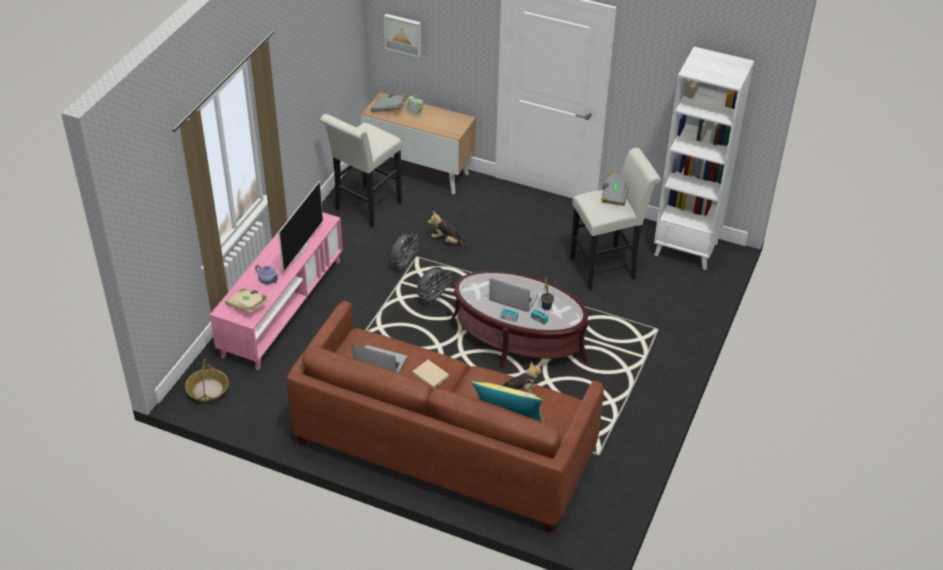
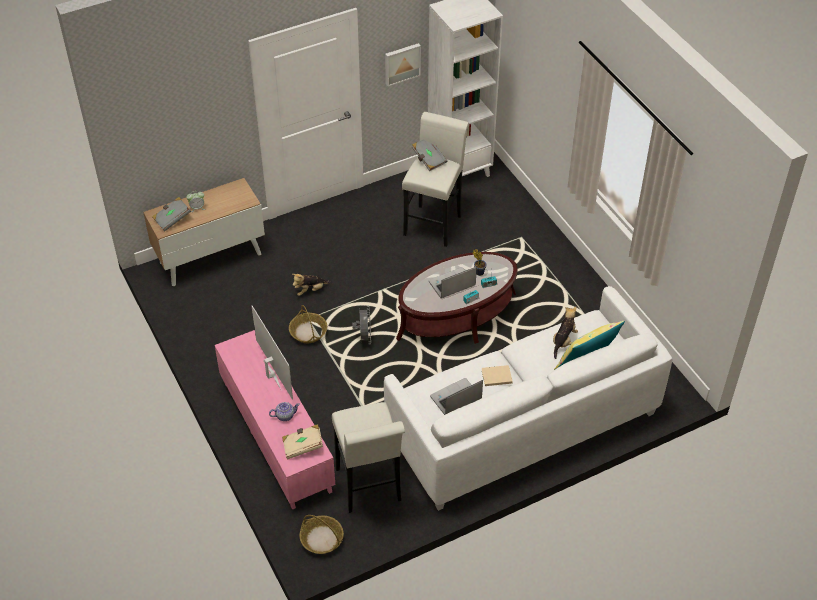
camera: 50 degrees left, 5 degrees up
(365, 208) = (216, 316): white stool -> white stool (369, 489)
(403, 34) = (157, 144): picture -> picture (402, 63)
(403, 264) = (308, 332): grey fan -> basket
(444, 446) = (522, 424): brown sofa -> white sofa

